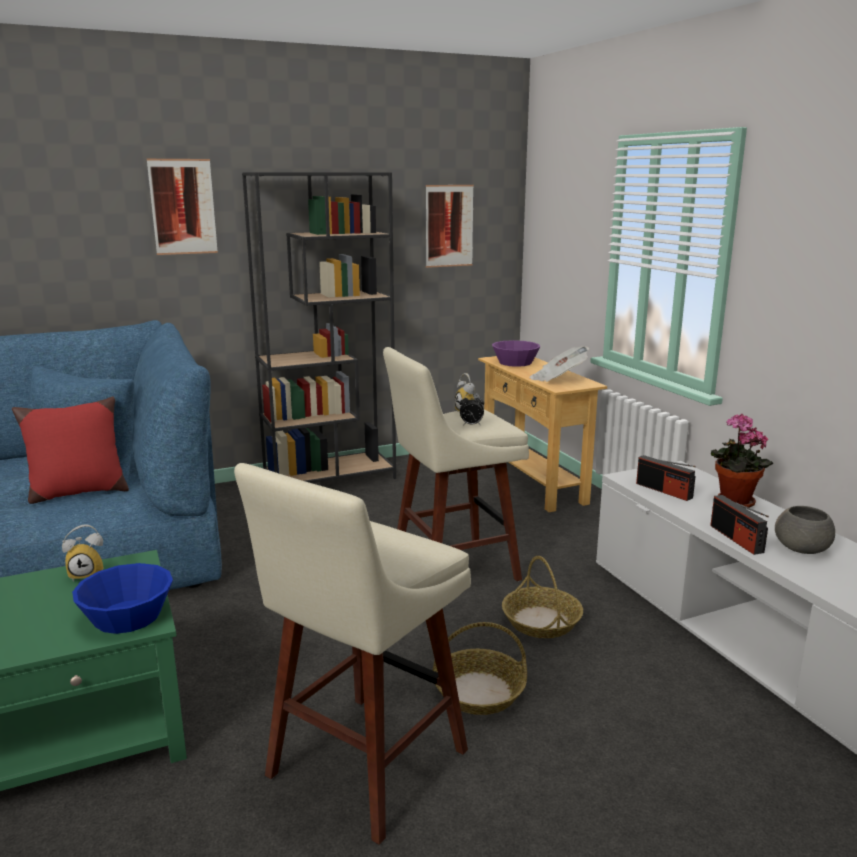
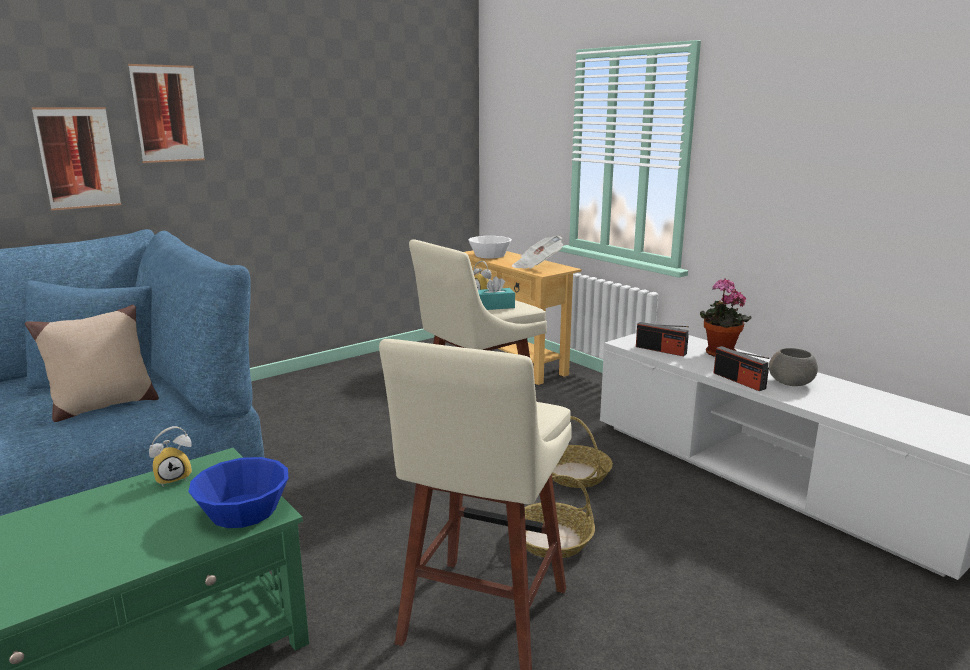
camera: 15 degrees left, 0 degrees up
(77, 492) = (103, 406): red pillow -> beige pillow
(330, 478) = (325, 375): bookcase -> none
(449, 226) = (417, 133): picture -> picture (78, 158)
(471, 425) = (494, 306): alarm clock -> turquoise tissue box
(515, 362) = (490, 255): purple bowl -> white bowl

